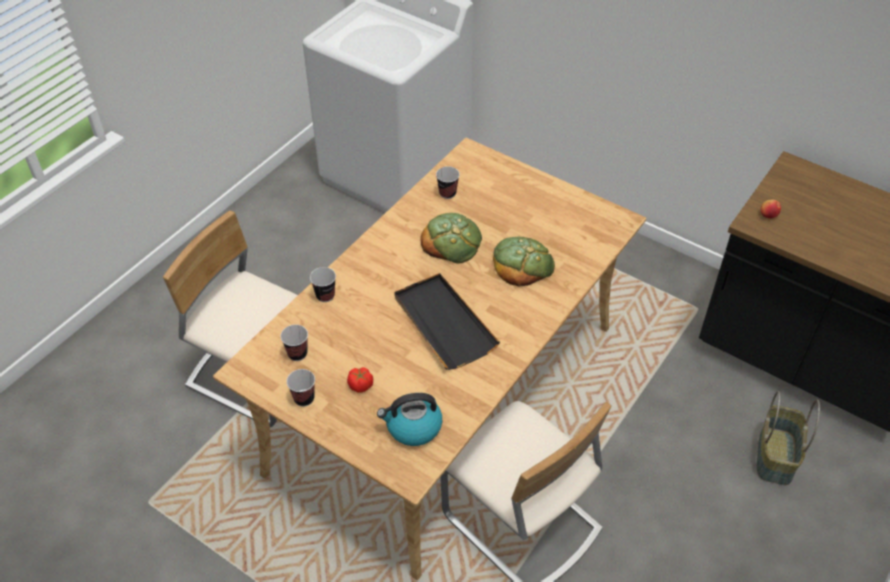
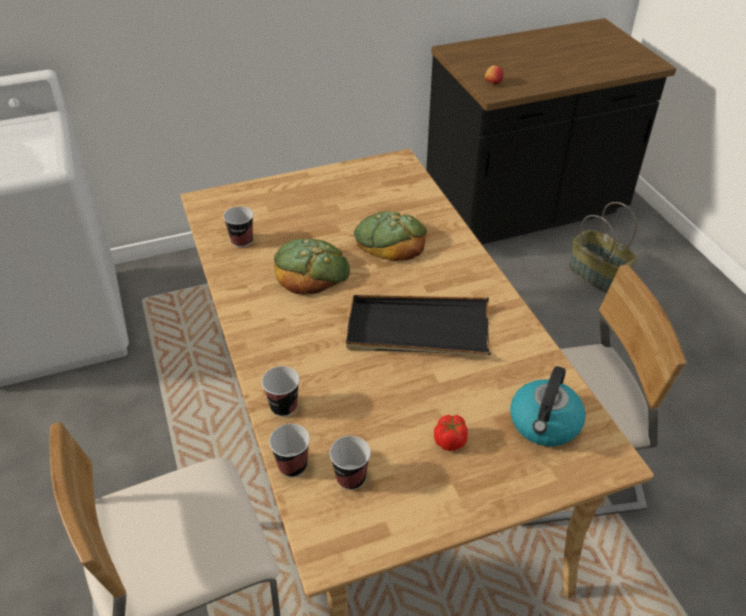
camera: 55 degrees left, 5 degrees down
(304, 398) = (428, 506): cup -> cup (292, 466)

